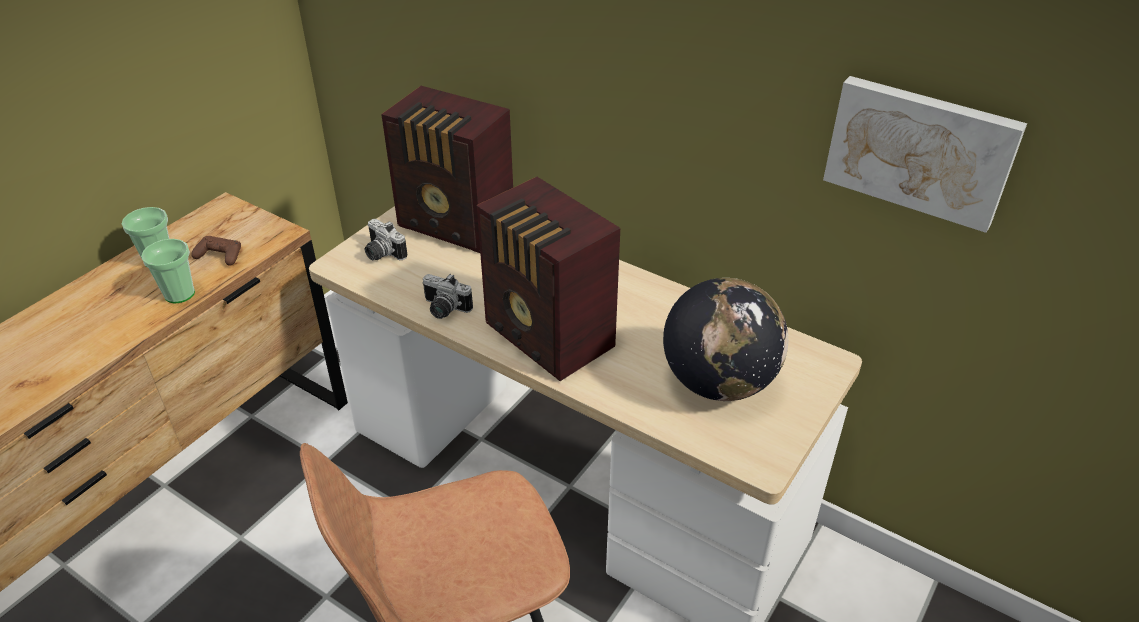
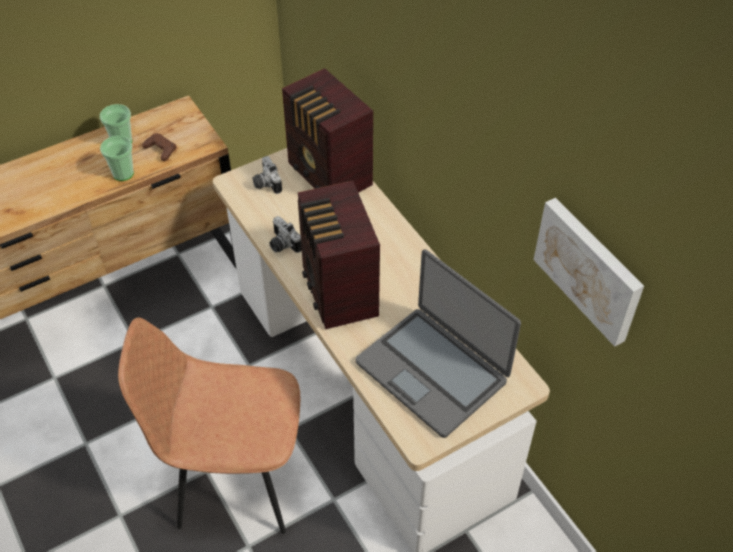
camera: 25 degrees right, 10 degrees up
(719, 382) = (432, 371): globe -> laptop

